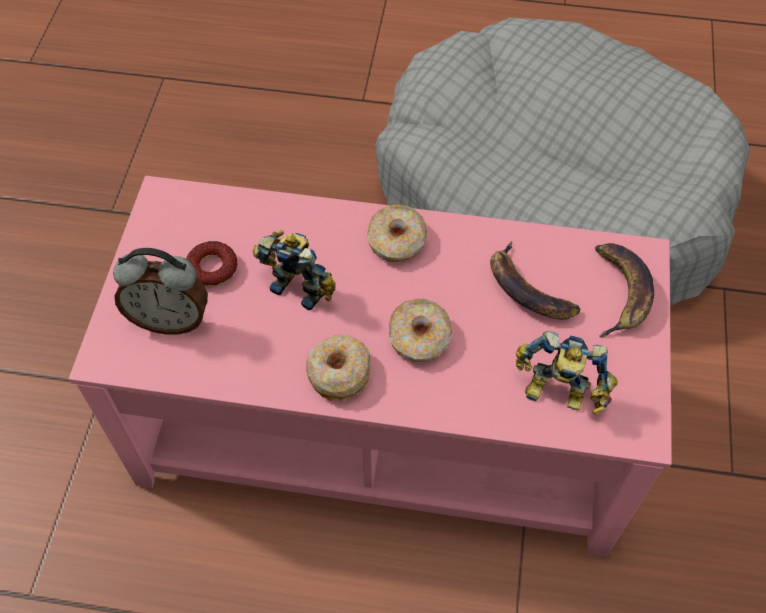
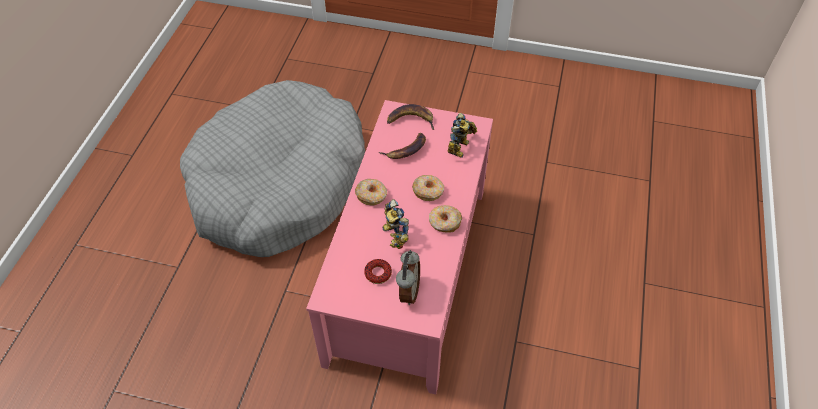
camera: 85 degrees left, 5 degrees down
(300, 285) = (393, 235): toy robot -> toy robot turned 60 degrees counterclockwise

